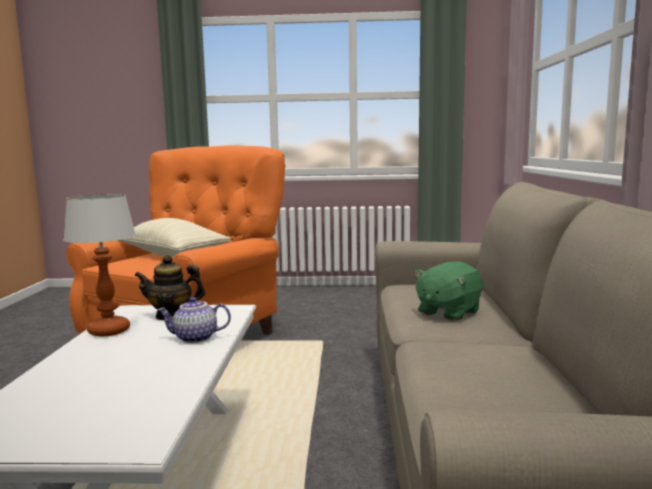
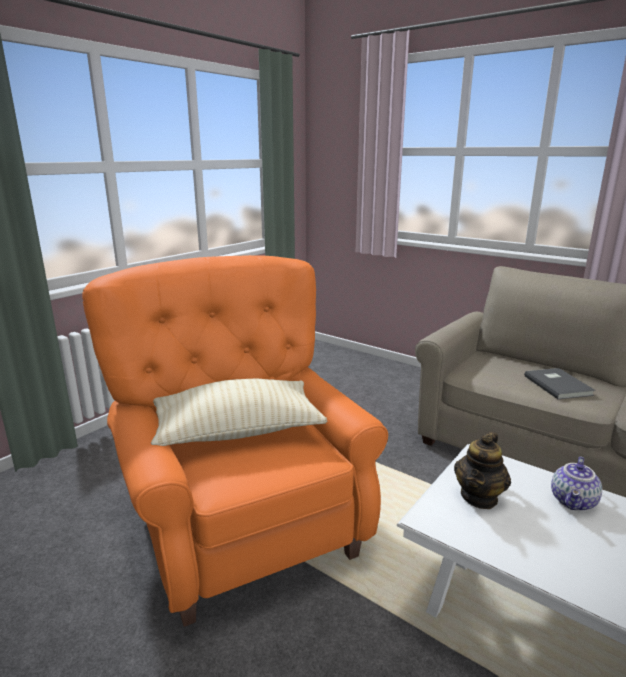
camera: 55 degrees left, 10 degrees up
(109, 331) = (518, 551): table lamp -> none
(447, 312) = (558, 385): green plush toy -> grey book

